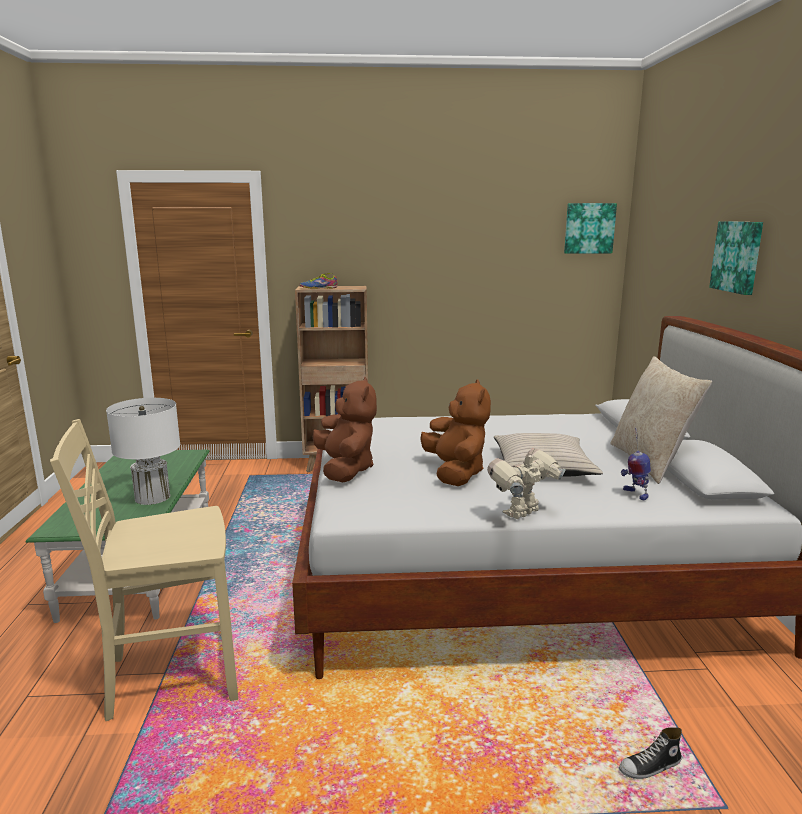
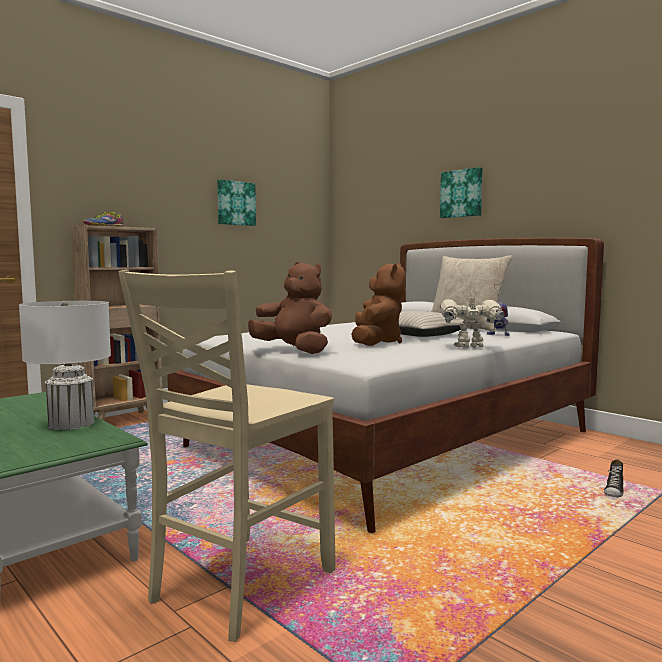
camera: 40 degrees left, 10 degrees down
(455, 473) = (376, 343): brown plush toy -> brown plush toy turned 60 degrees clockwise
(523, 514) = (470, 347): toy robot -> toy robot turned 75 degrees clockwise
(589, 228) = (307, 193): picture -> picture (235, 203)

